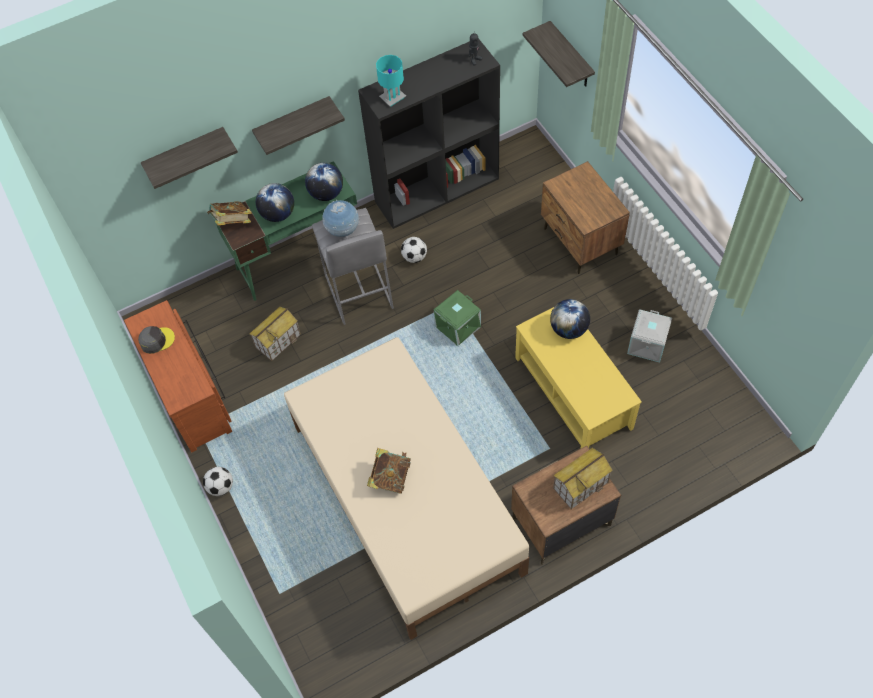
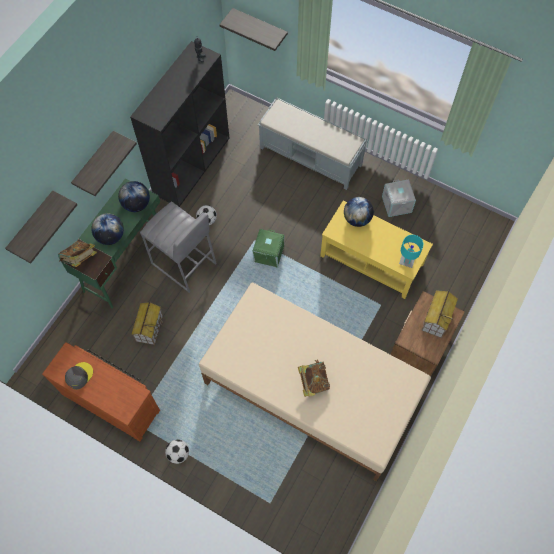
camera: 35 degrees left, 5 degrees up
(343, 230) = (167, 225): globe -> none
(393, 98) = (160, 111): turquoise table lamp -> turquoise table lamp (407, 260)
(580, 242) = (311, 156): brown nightstand -> grey bench

